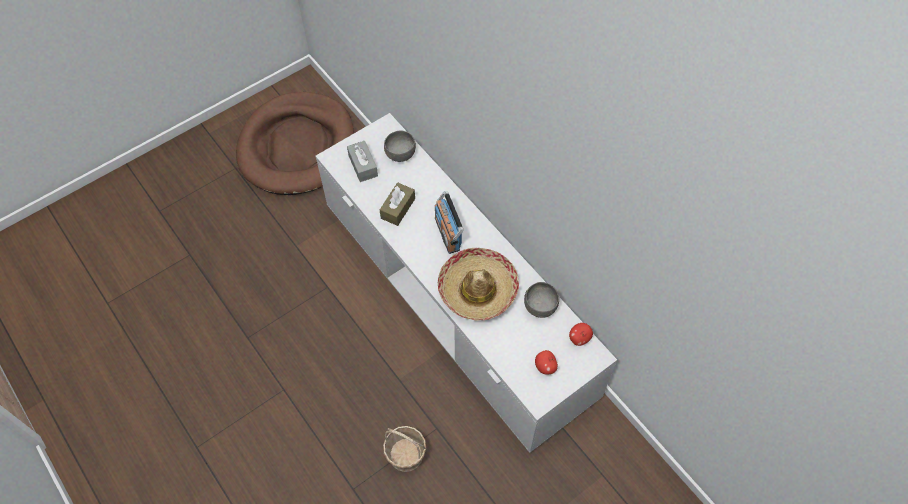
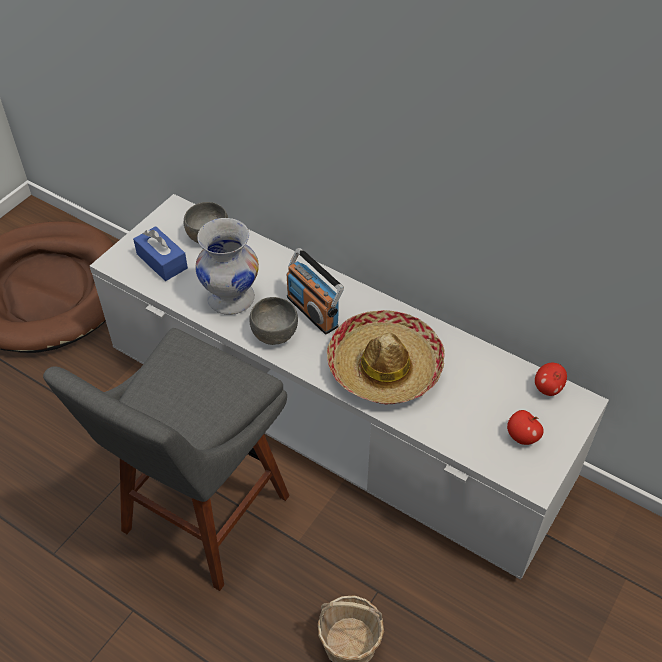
camera: 20 degrees left, 10 degrees down
(343, 345) = (200, 520): none -> grey stool
(363, 166) = (162, 261): grey tissue box -> blue tissue box
(398, 208) = (231, 299): brown tissue box -> white vase
(540, 306) = (477, 363): grey bowl -> grey bowl (274, 332)

